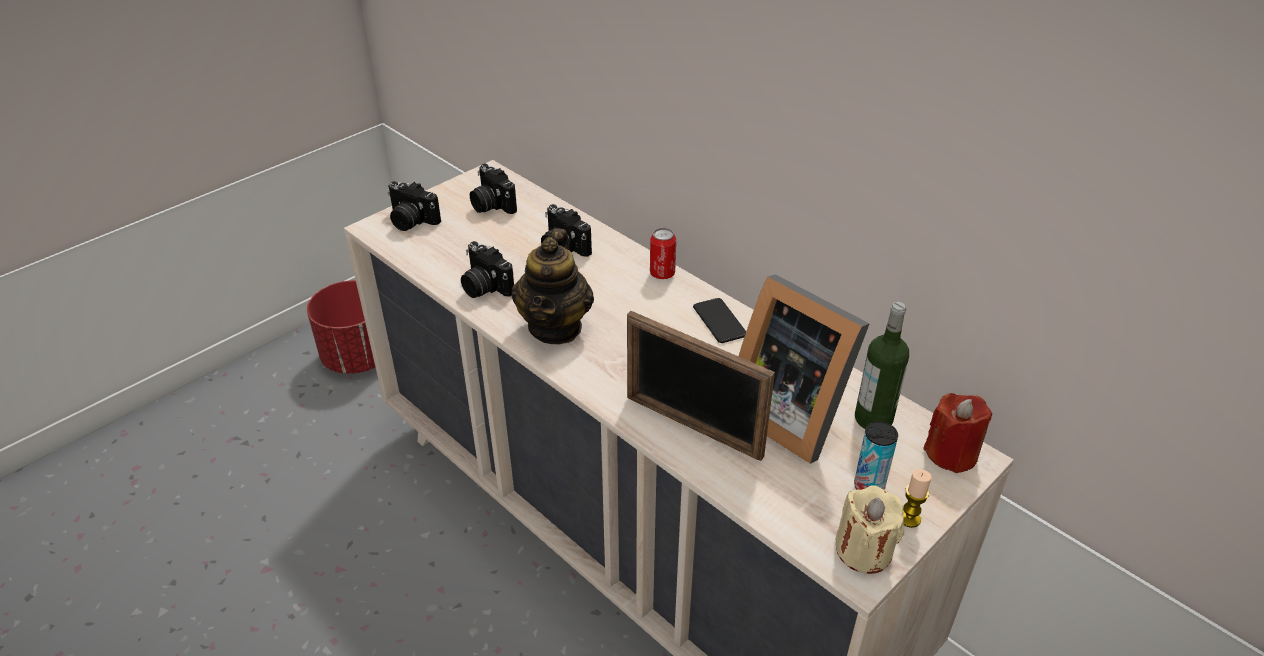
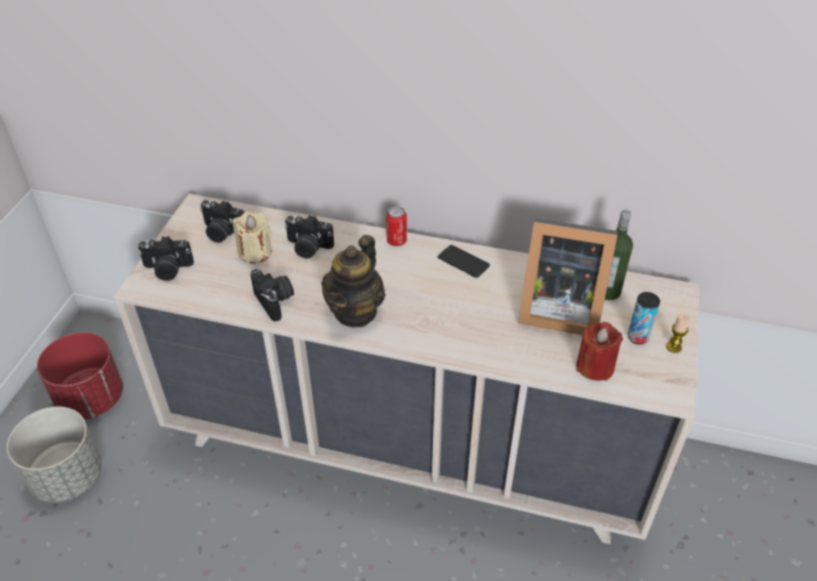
camera: 30 degrees left, 5 degrees up
(289, 419) = (68, 476): none -> grey planter
(484, 287) = (275, 301): camera -> camera turned 135 degrees counterclockwise
(555, 327) = (355, 311): teapot -> teapot turned 45 degrees clockwise
(692, 427) = (506, 344): picture frame -> none
(863, 551) = (665, 379): beige candle -> beige candle (255, 252)
(951, 453) = (665, 295): red candle -> red candle (595, 366)

